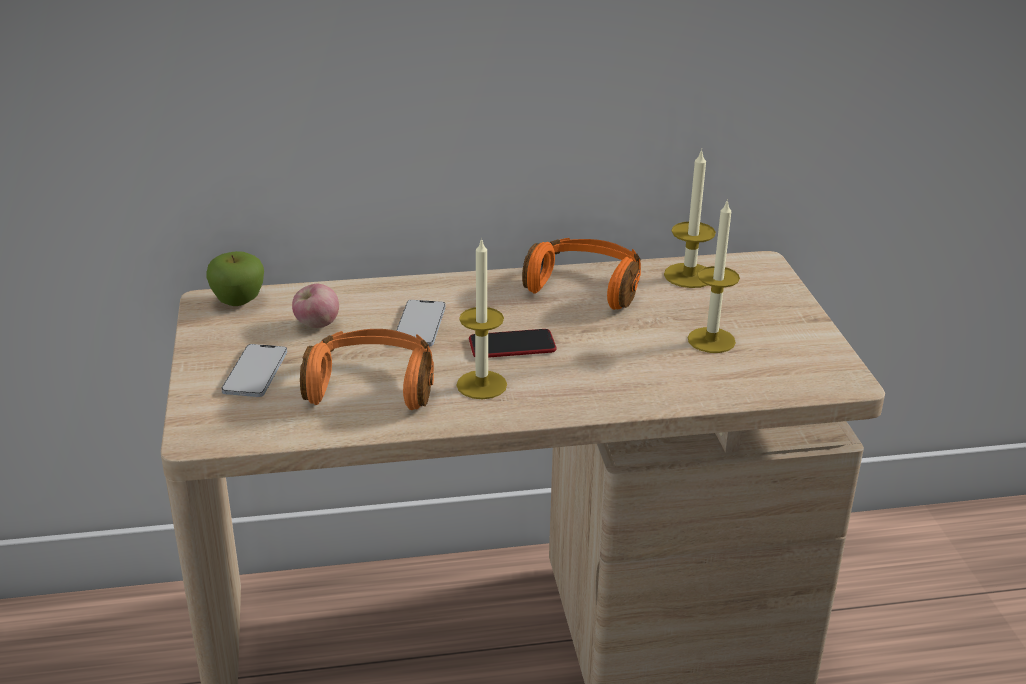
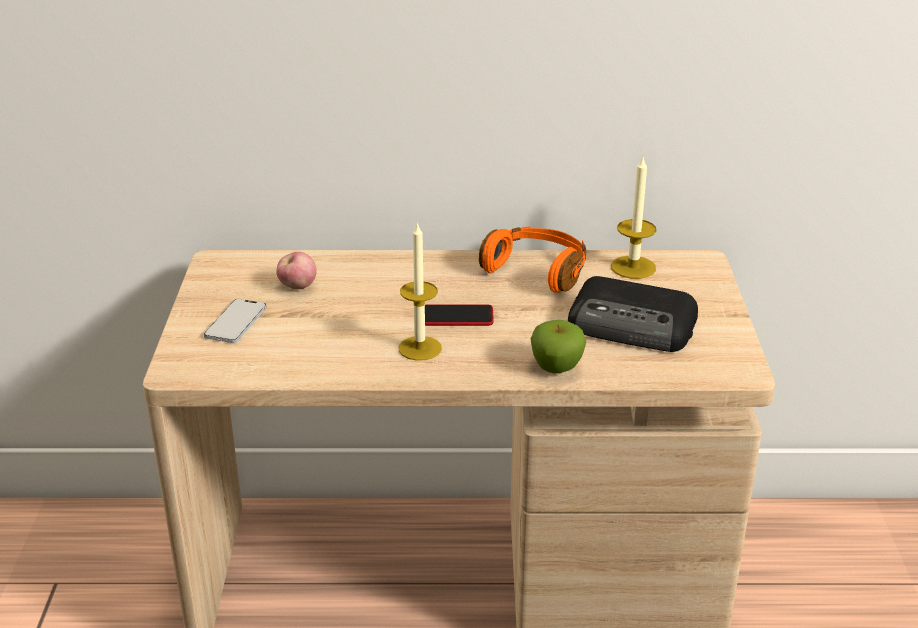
camera: 10 degrees right, 0 degrees up
(238, 301) = (238, 262): apple -> apple (556, 368)
(372, 386) = (328, 341): orange headphones -> none
(420, 325) = (383, 293): phone -> none
(711, 340) = (633, 326): candle -> radio

